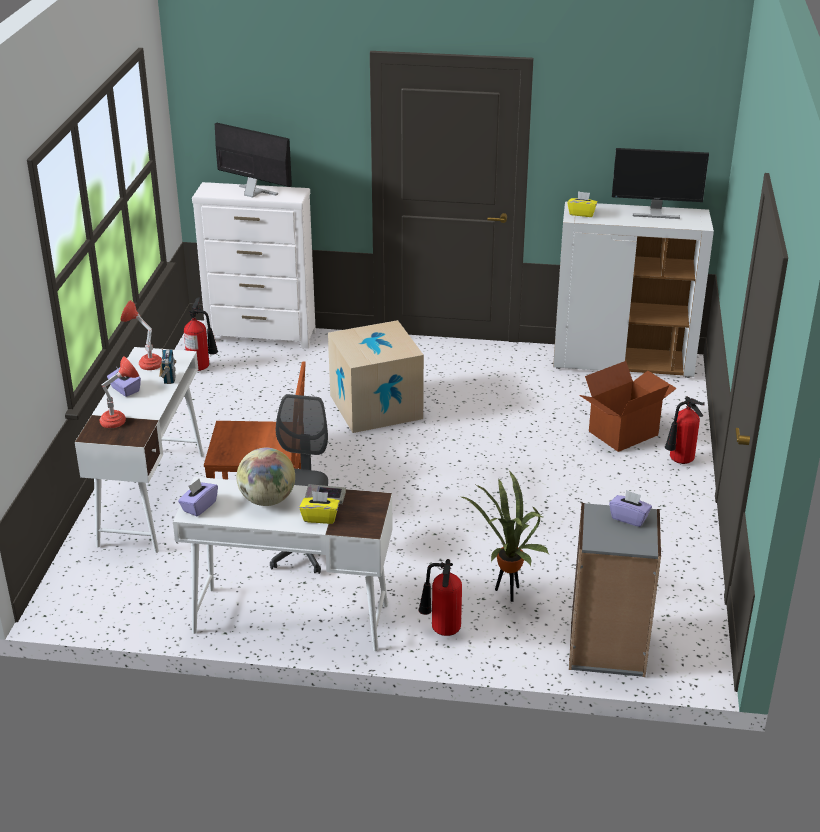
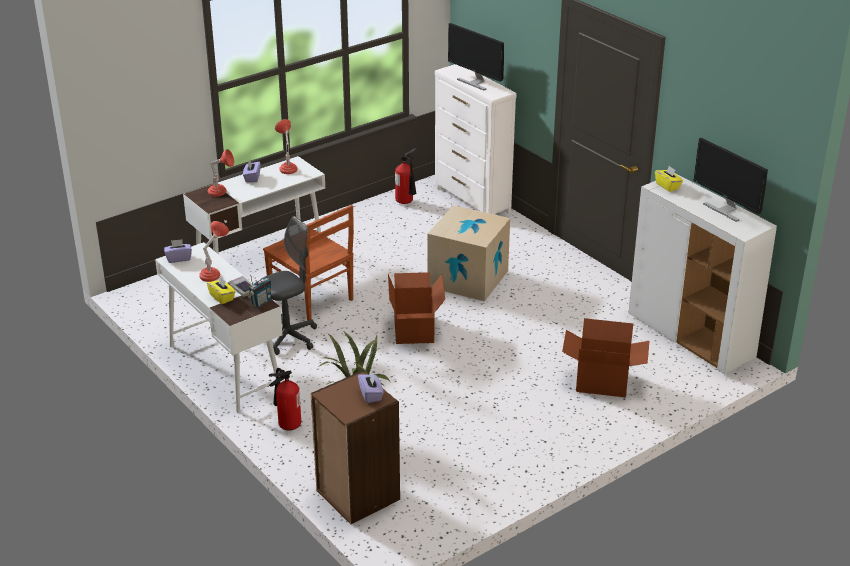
camera: 45 degrees right, 0 degrees up
(169, 379) = (283, 183): radio -> radio (261, 302)
(254, 193) = (475, 82): monitor -> monitor turned 150 degrees clockwise
(267, 500) = (214, 274): globe -> red table lamp
(407, 476) = (415, 330): none -> cardboard box
(607, 649) = (357, 495): grey bookcase -> brown bookcase
(679, 461) = (608, 422): fire extinguisher -> none

